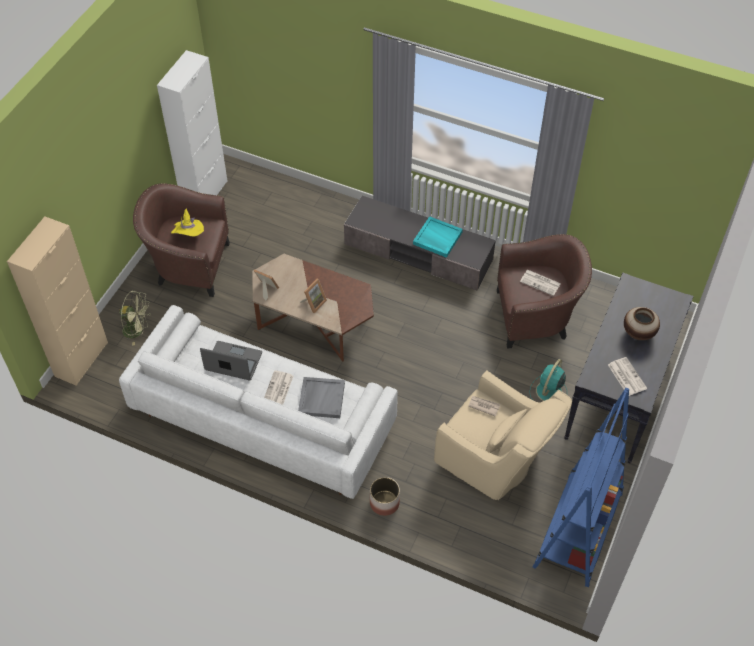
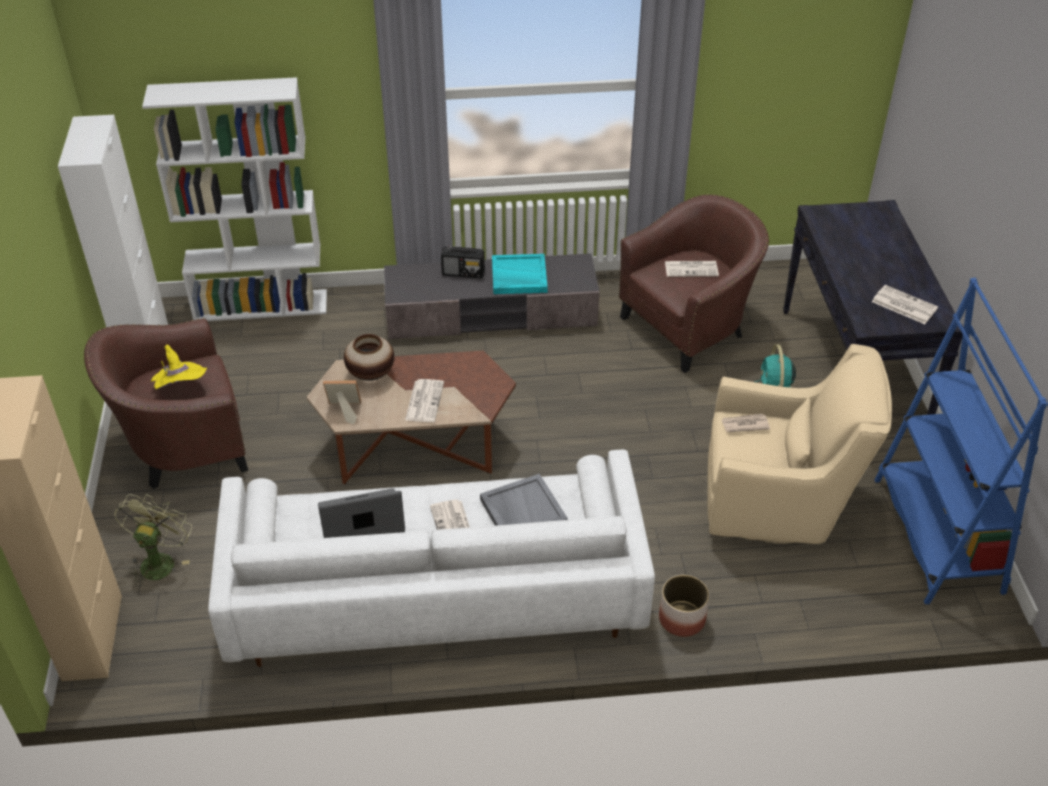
camera: 30 degrees left, 10 degrees down
(137, 330) = (159, 560): green fan -> green fan turned 60 degrees counterclockwise
(288, 188) = (261, 305): none -> white bookcase
(313, 303) = (424, 401): picture frame -> newspaper
(405, 221) = (463, 273): none -> radio
(638, 333) = (873, 257): vase -> vase (371, 374)

